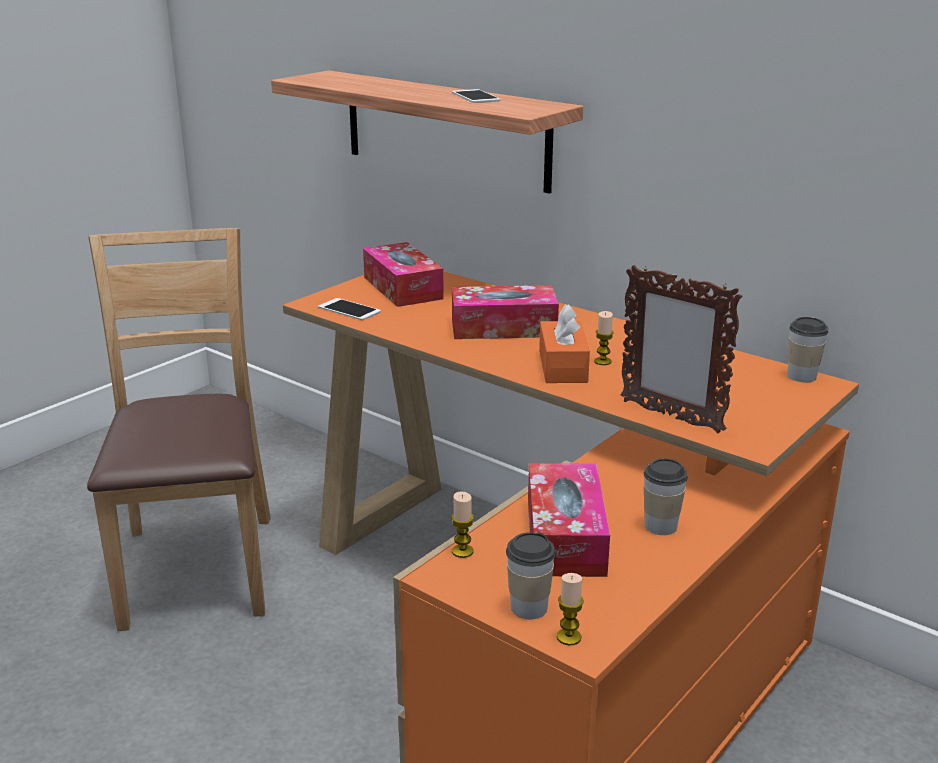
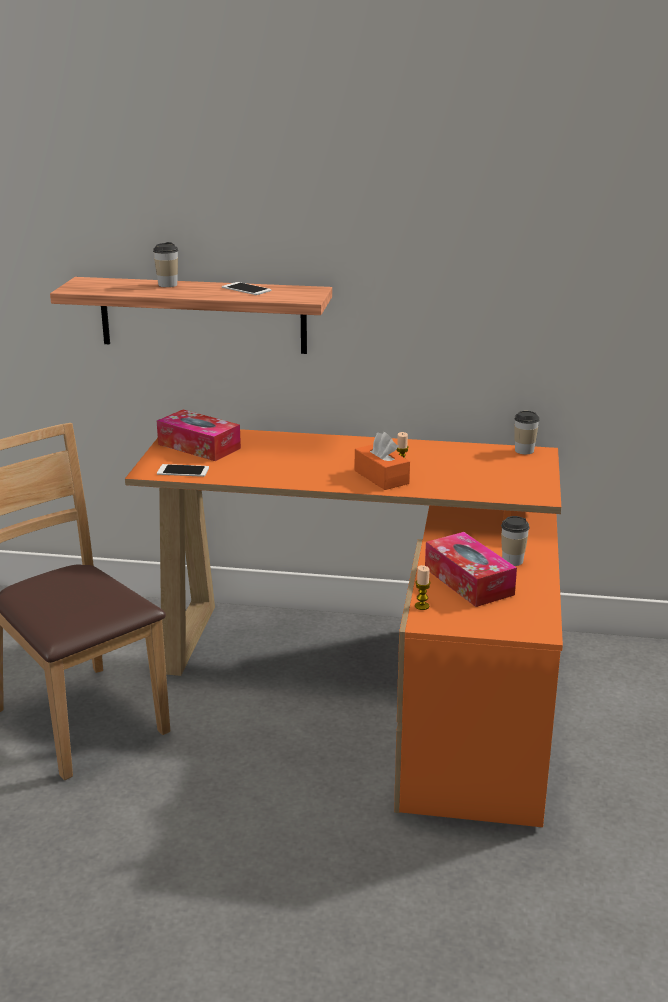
camera: 30 degrees left, 0 degrees up
(503, 327) = (310, 460): tissue box -> none
(529, 608) = (492, 623): cup -> cup (167, 285)
(568, 637) = (529, 630): candle -> none
(670, 416) = (480, 492): picture frame -> none

